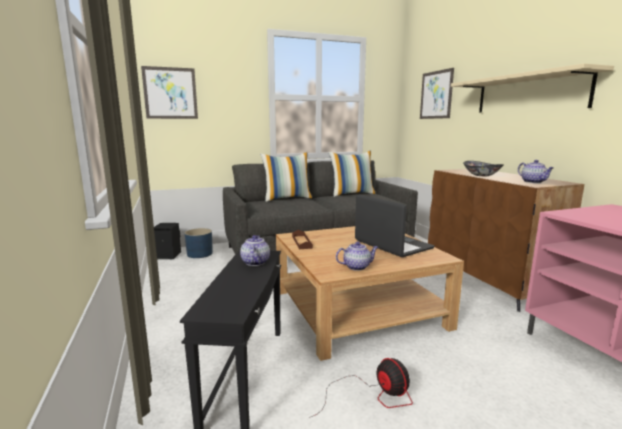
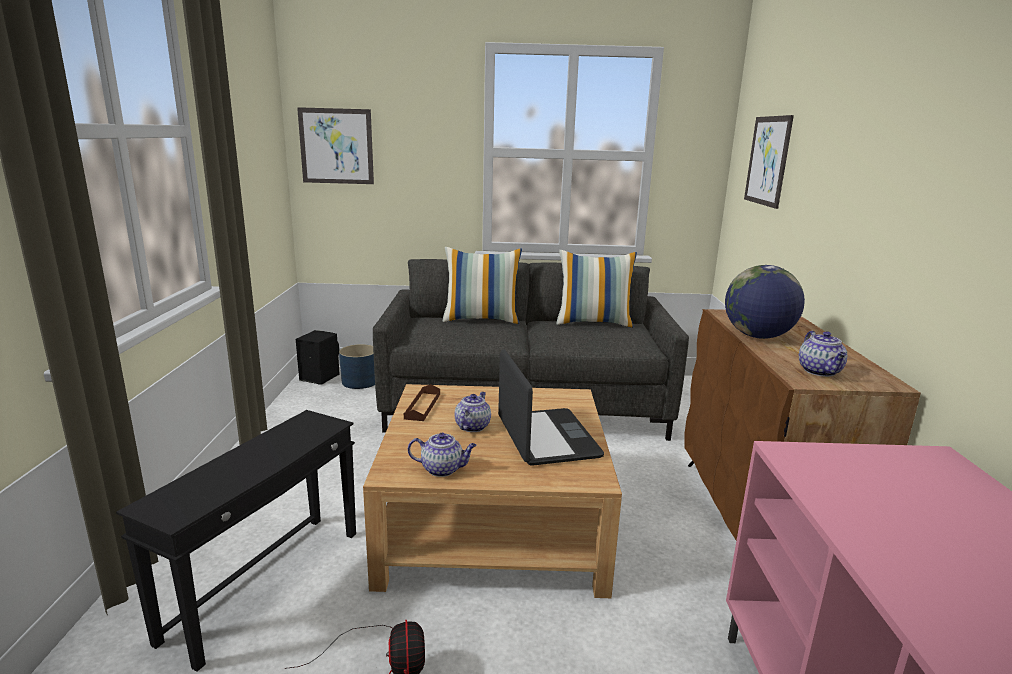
camera: 20 degrees right, 5 degrees up
(255, 262) = (297, 437): teapot -> teapot (472, 426)
(481, 175) = (758, 336): bowl -> globe
(529, 93) = (877, 192): beige shelf -> none

